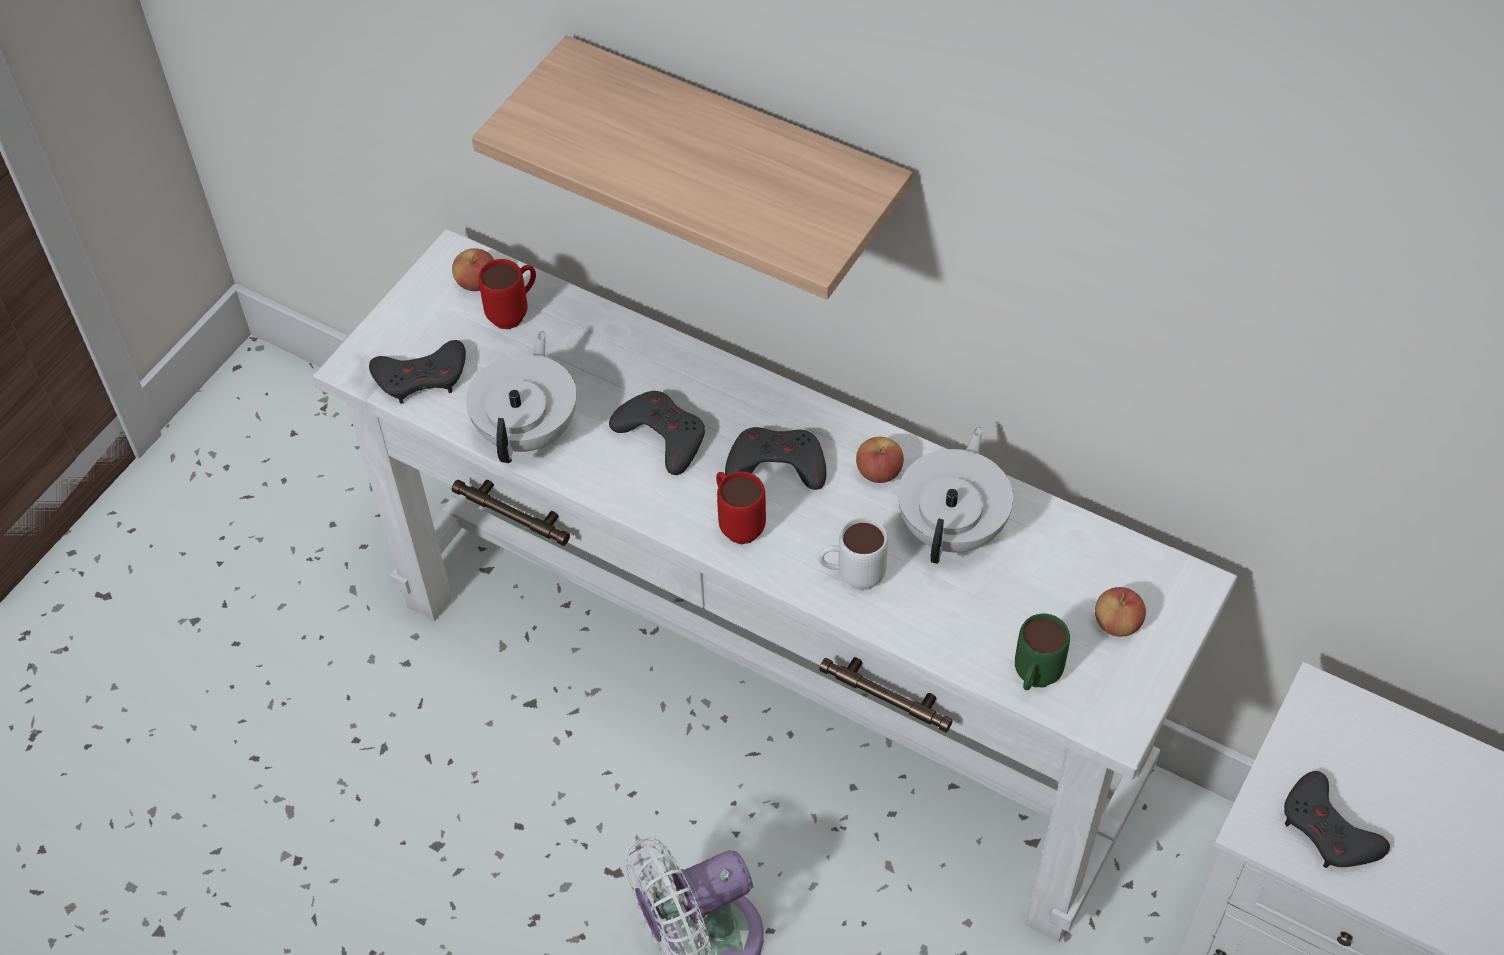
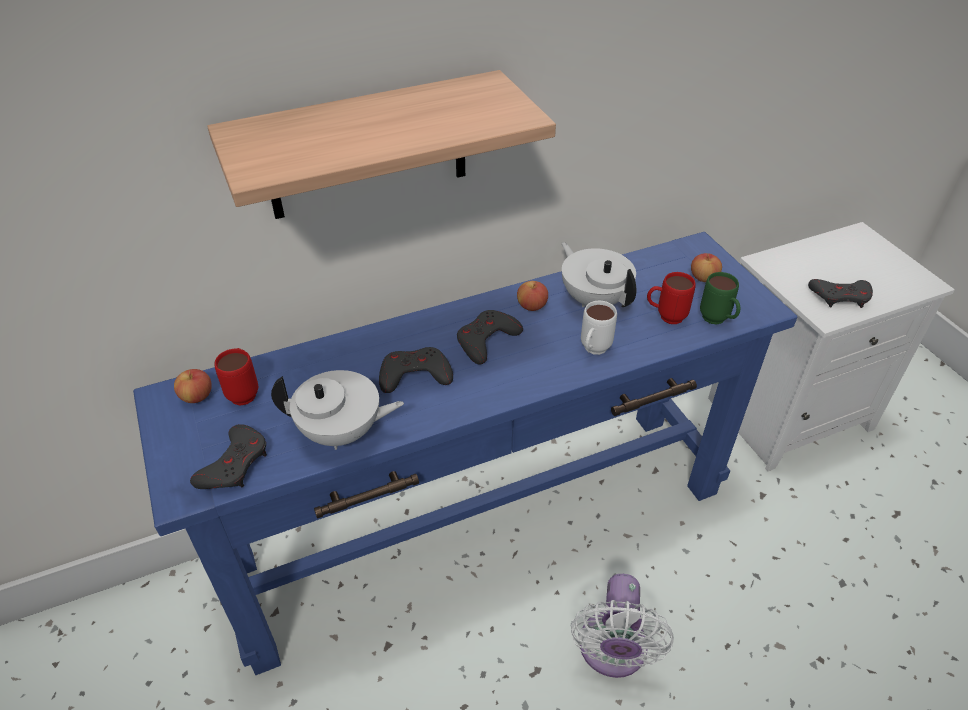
camera: 55 degrees left, 10 degrees down
(529, 430) = (341, 432): white teapot -> white teapot turned 135 degrees clockwise
(737, 524) = (511, 376): red mug -> red mug (665, 317)
(762, 693) = (482, 526): white console table -> blue console table

